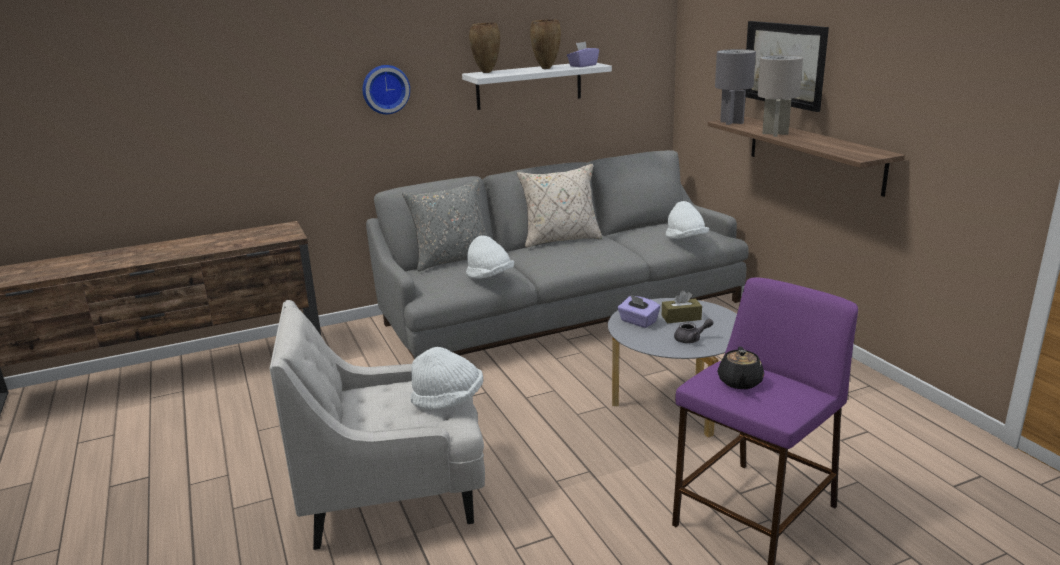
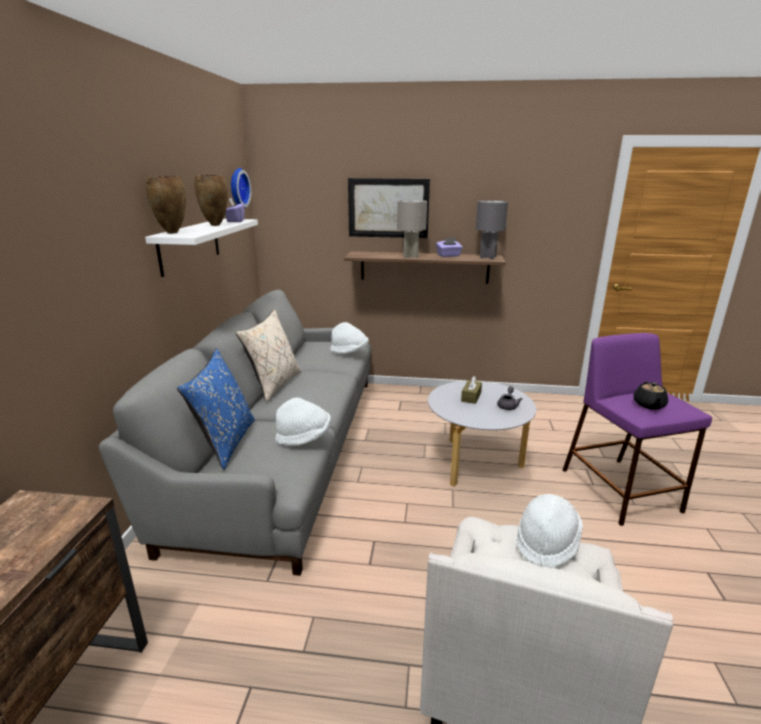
camera: 60 degrees left, 0 degrees up
(385, 89) = (82, 264): wall clock -> wall clock (237, 188)
(452, 260) = (225, 443): grey pillow -> blue pillow
(638, 321) = (462, 411): purple tissue box -> purple tissue box (448, 255)
(732, 122) = (361, 255): grey table lamp -> grey table lamp (487, 257)
(739, 382) = (649, 405): black teapot -> black teapot turned 60 degrees clockwise

